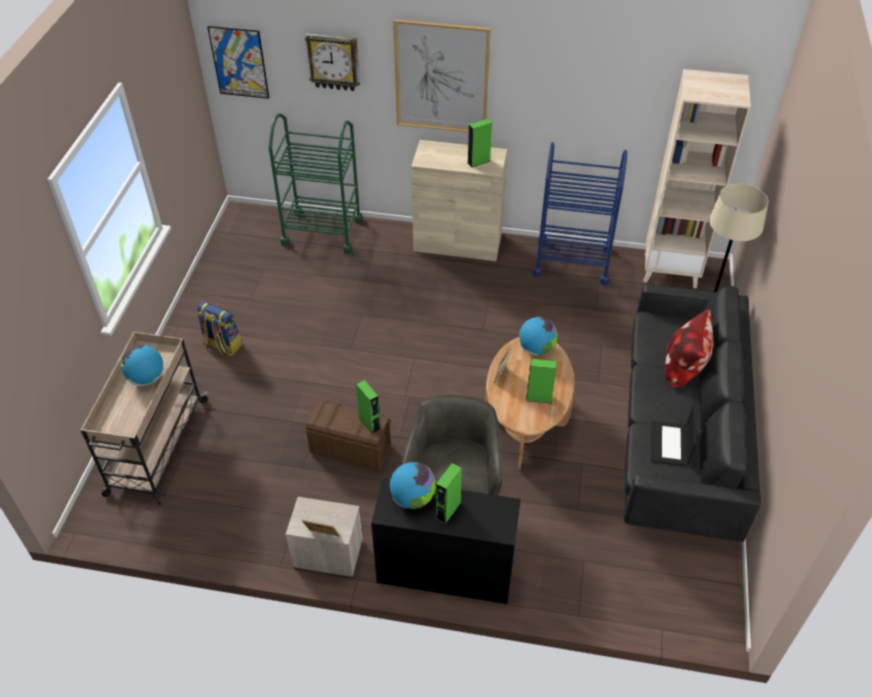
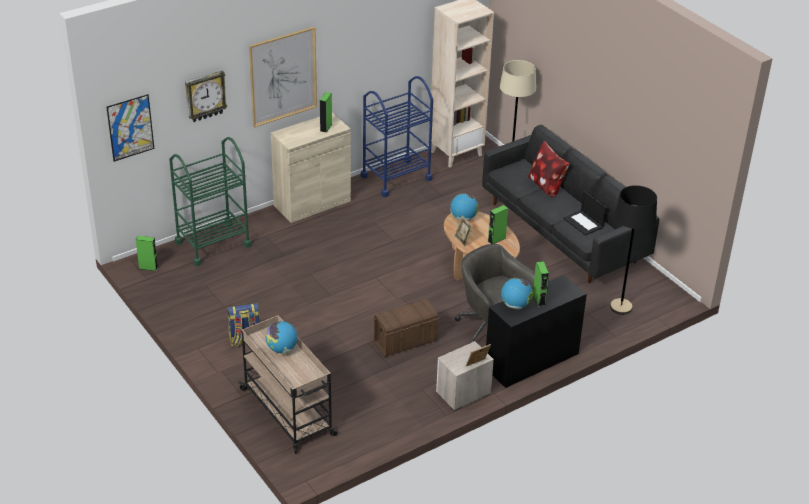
camera: 45 degrees left, 10 degrees down
(369, 423) = (420, 307): green speaker -> green speaker (148, 267)
(632, 581) = (621, 307): none -> black floor lamp

